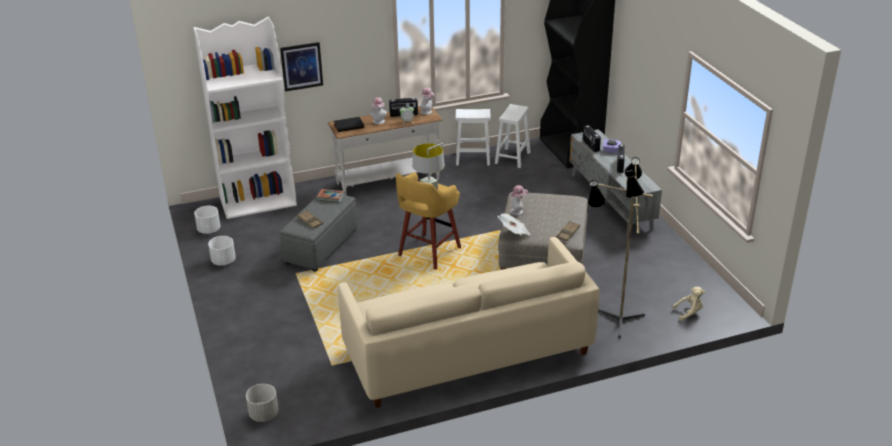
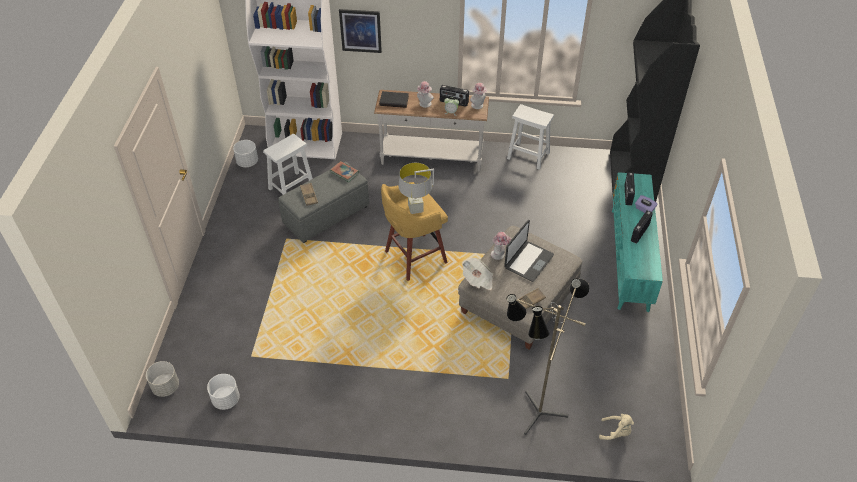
camera: 25 degrees right, 15 degrees up
(223, 261) = (237, 202): white planter -> white planter (226, 399)
(467, 351) = (374, 390): beige sofa -> none
(512, 157) = (567, 167): white stool -> white stool (292, 187)
(545, 208) = (528, 261): none -> laptop
(611, 202) = (630, 259): grey tv stand -> turquoise tv stand

